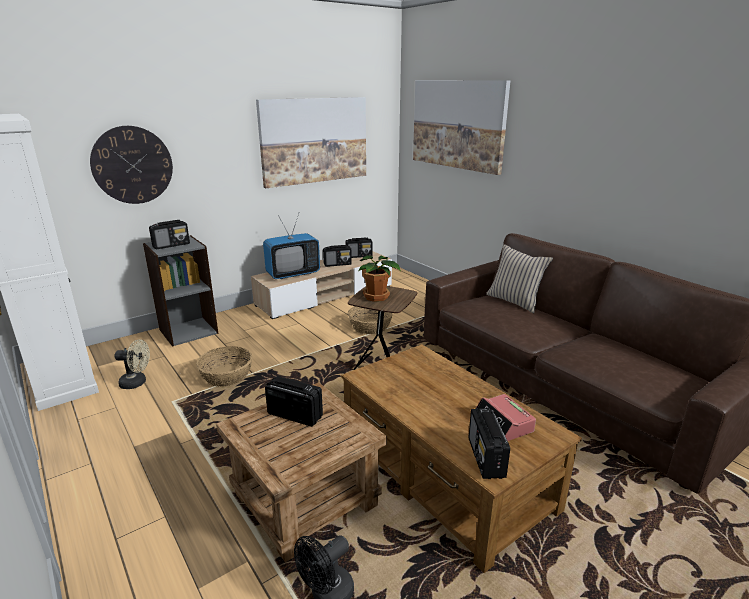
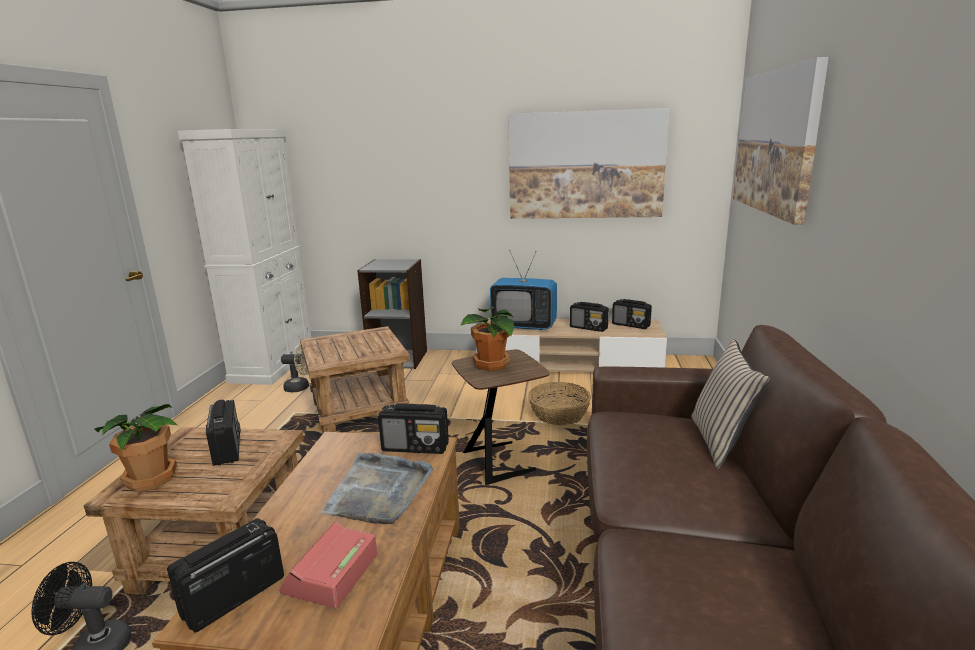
camera: 45 degrees right, 5 degrees down
(132, 165) = (373, 181): wall clock -> none
(137, 383) = (301, 387): beige fan -> beige fan turned 45 degrees counterclockwise
(171, 245) = (386, 264): radio -> radio (416, 447)
(226, 376) = (360, 408): basket -> brown side table
(283, 456) = (150, 478): none -> potted plant
(444, 384) = (379, 491): none -> grey tray

